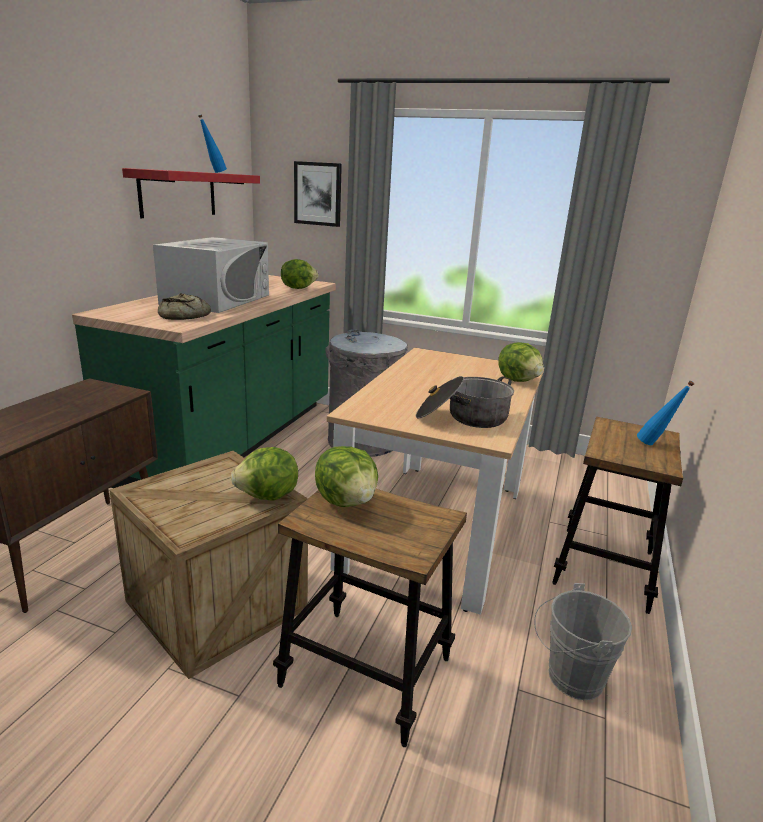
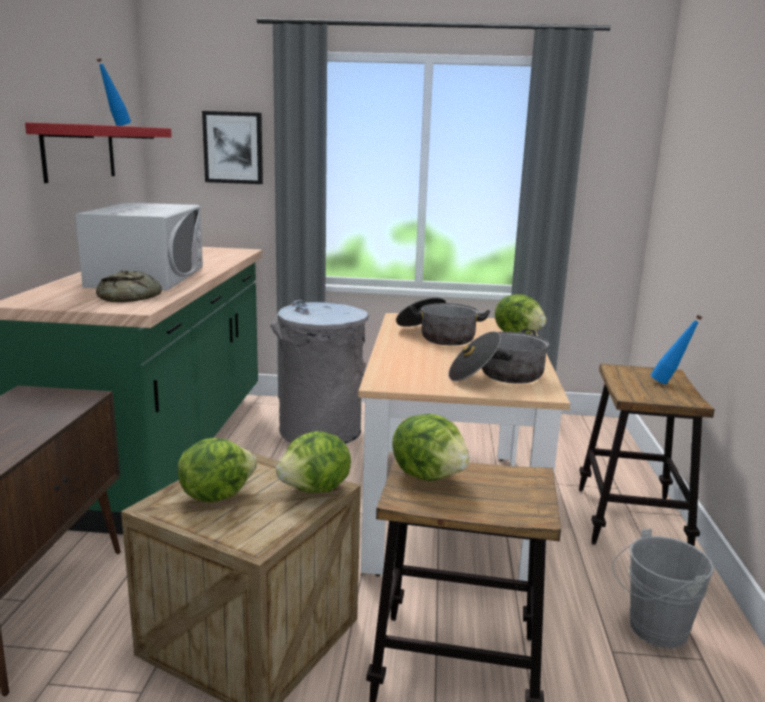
camera: 15 degrees left, 5 degrees down
(298, 288) = (226, 257): lettuce -> lettuce (216, 495)
(441, 373) = (438, 336): none -> cooking pot

